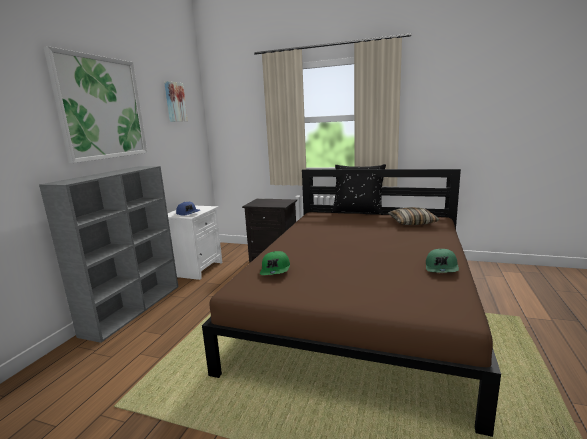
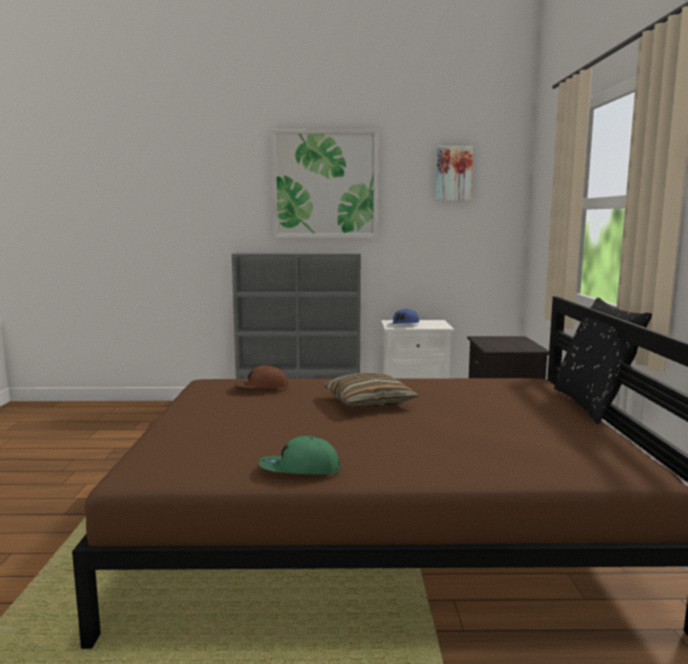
camera: 70 degrees right, 5 degrees down
(275, 270) = (260, 388): green cap -> brown cap
(412, 222) = (561, 447): pillow -> pillow (368, 402)

